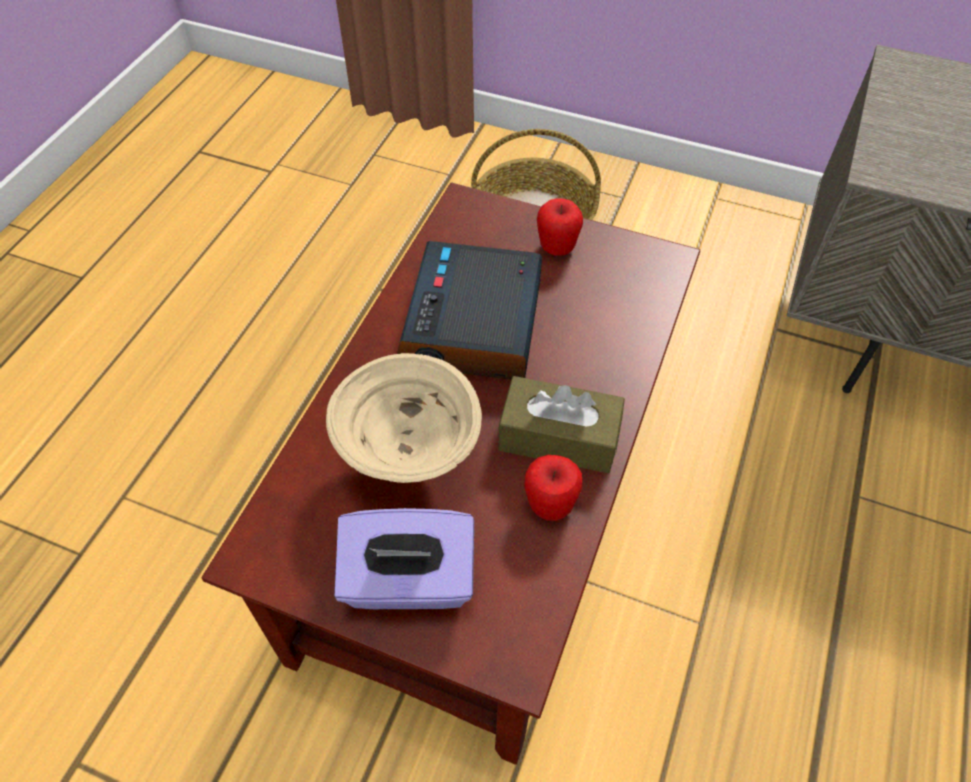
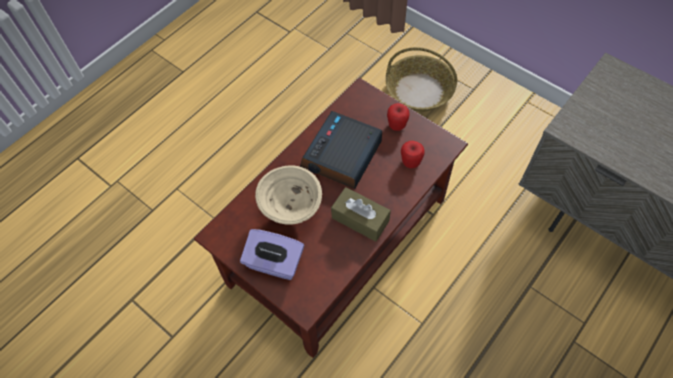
camera: 20 degrees right, 5 degrees up
(550, 505) = (344, 248): apple -> apple (410, 162)

